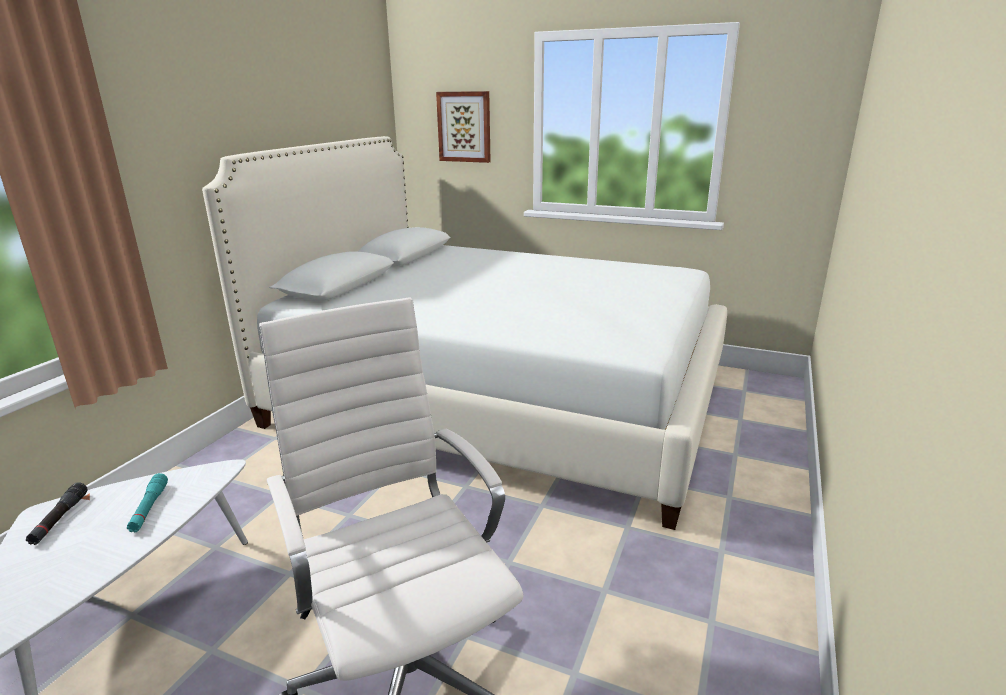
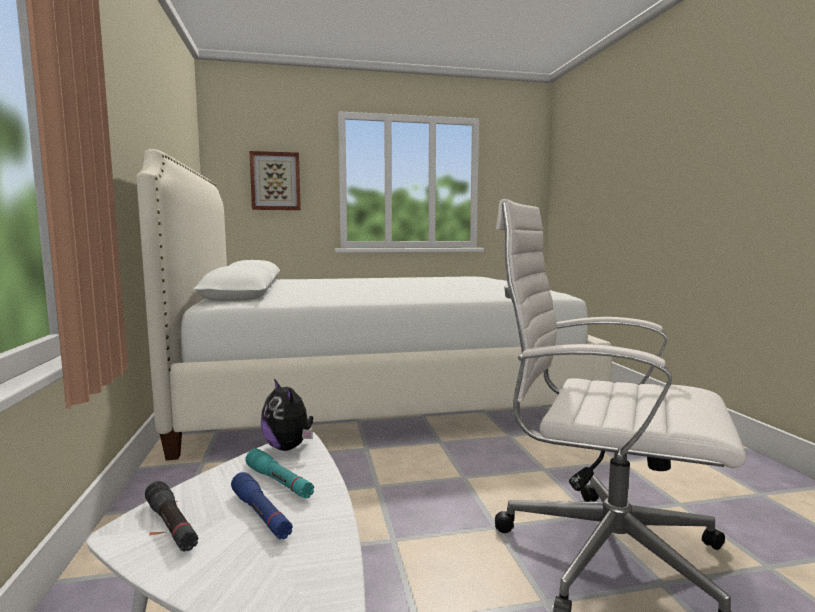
camera: 35 degrees left, 15 degrees down
(101, 533) = (261, 514): none -> blue flashlight
(205, 474) = (289, 447): none -> plush toy

